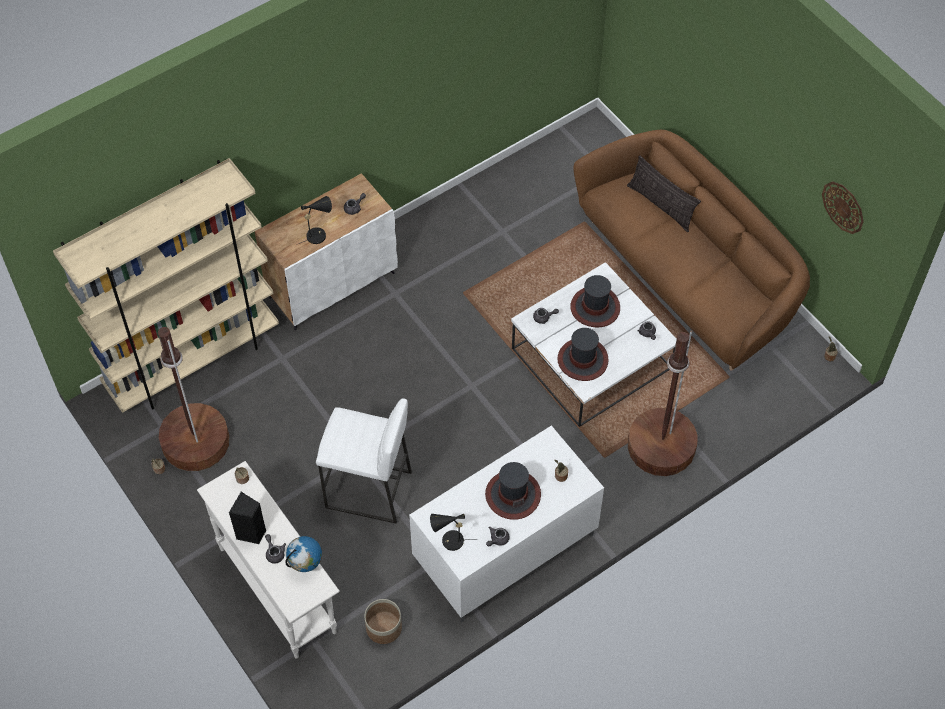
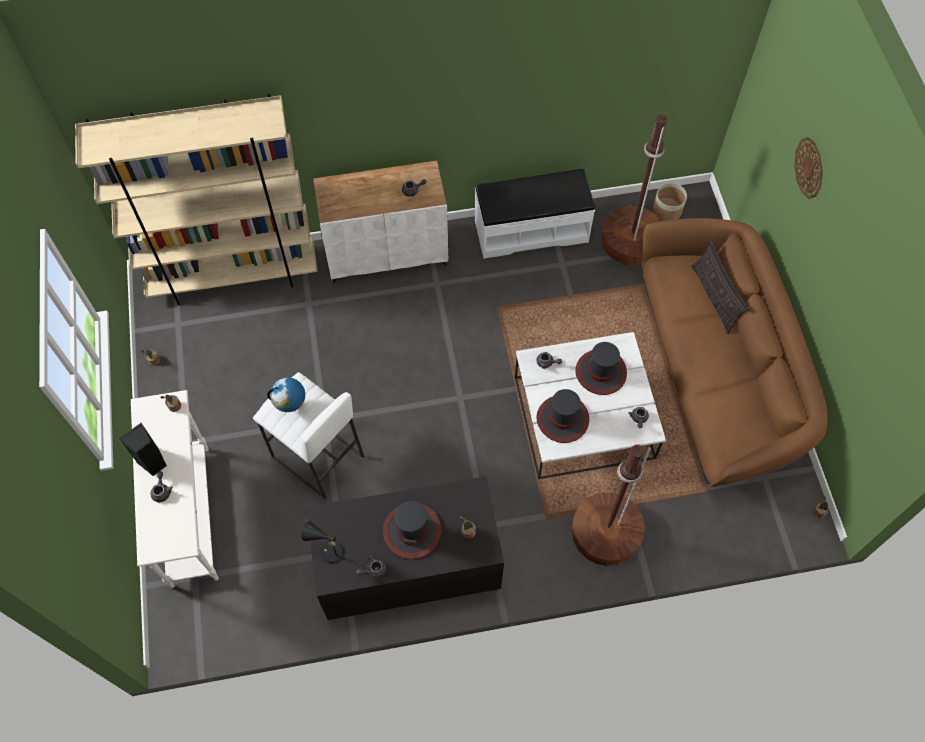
camera: 25 degrees right, 5 degrees up
(195, 441) = (196, 348): brown floor lamp -> brown floor lamp (630, 240)
(306, 565) = (182, 516): globe -> globe (291, 406)
(318, 234) = (367, 203): black table lamp -> none
(384, 627) = (261, 594): planter -> planter (667, 210)
(457, 212) = (531, 230): none -> white bench
(505, 550) = (407, 569): white tv stand -> black tv stand
(843, 207) = (884, 378): wall clock -> wall clock (809, 168)

